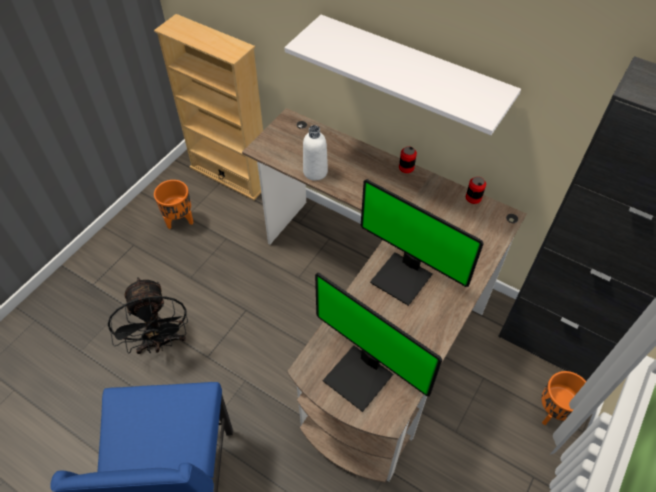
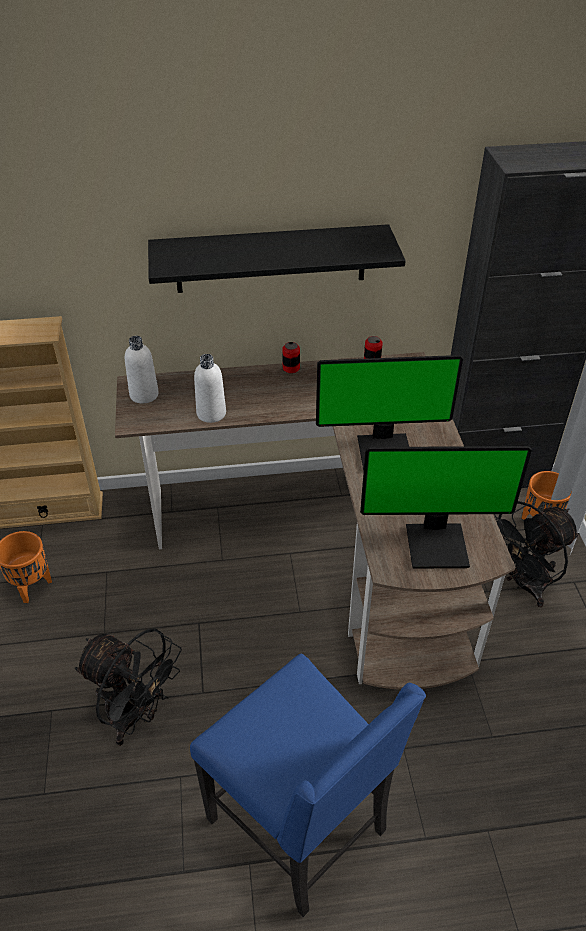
camera: 40 degrees left, 10 degrees down
(287, 132) = (144, 395): none -> white bottle
(412, 72) = (270, 259): white shelf -> black shelf
(488, 447) = (522, 585): none -> black fan

